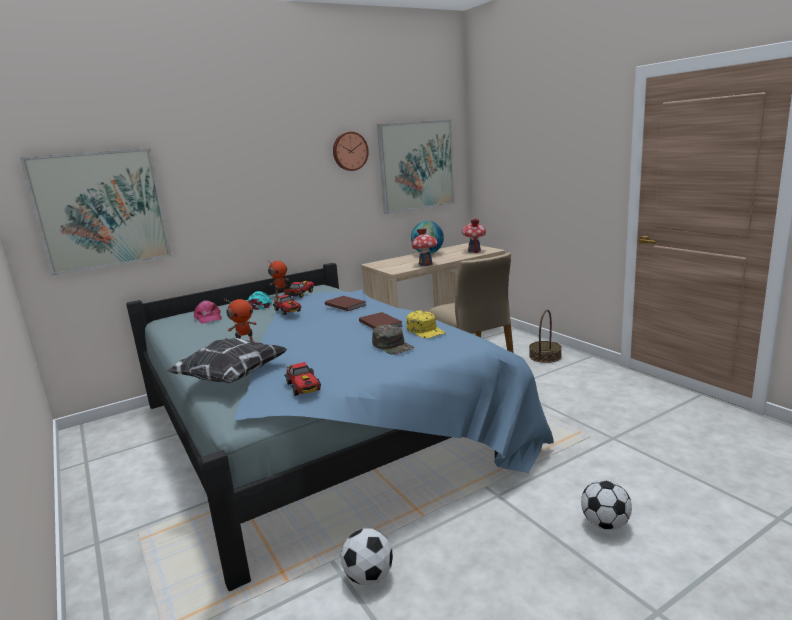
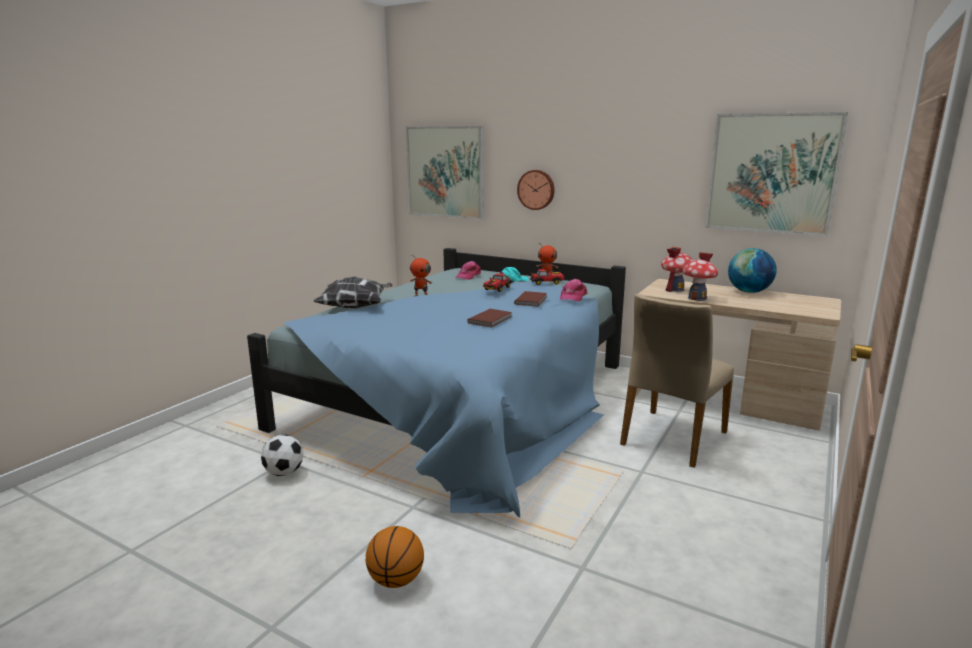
camera: 60 degrees right, 0 degrees up
(304, 388) = (337, 326): toy car -> none
(349, 151) = (673, 145): wall clock -> wall clock (536, 189)
(353, 293) = (572, 296): none -> pink cap
(393, 346) = (439, 333): green cap -> none
(425, 330) = (487, 337): yellow cap -> none
(474, 251) = (801, 307): toy house -> toy house (675, 289)
(545, 356) = (767, 481): basket -> none
(605, 524) = (395, 580): football -> basketball

